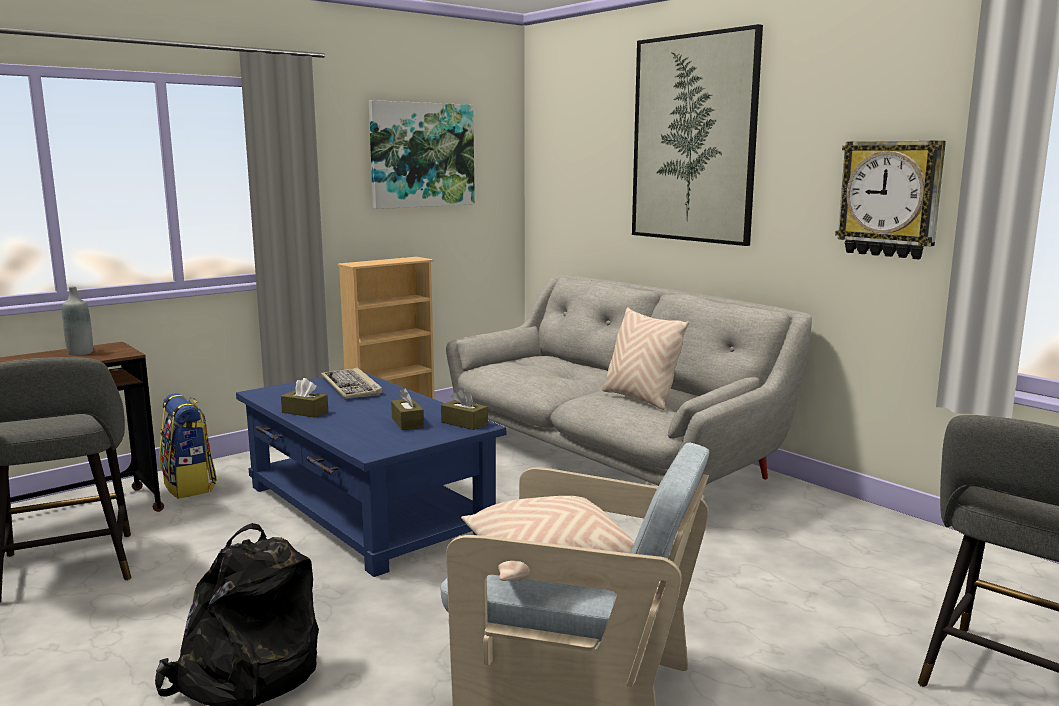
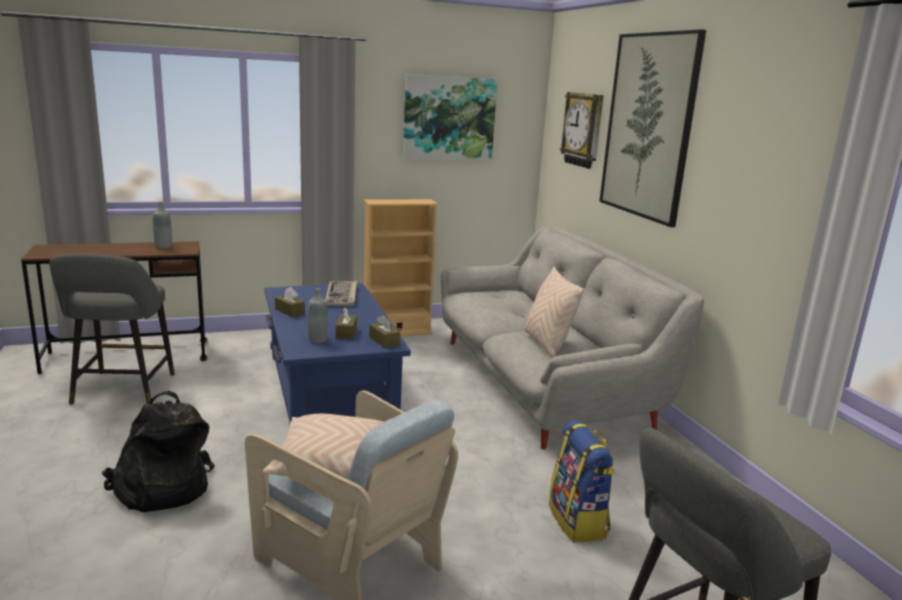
camera: 20 degrees right, 5 degrees up
(190, 486) = (235, 346): backpack -> backpack (578, 521)
(381, 435) = (317, 340): none -> grey bottle
(890, 199) = (777, 205): wall clock -> wall clock (583, 130)

